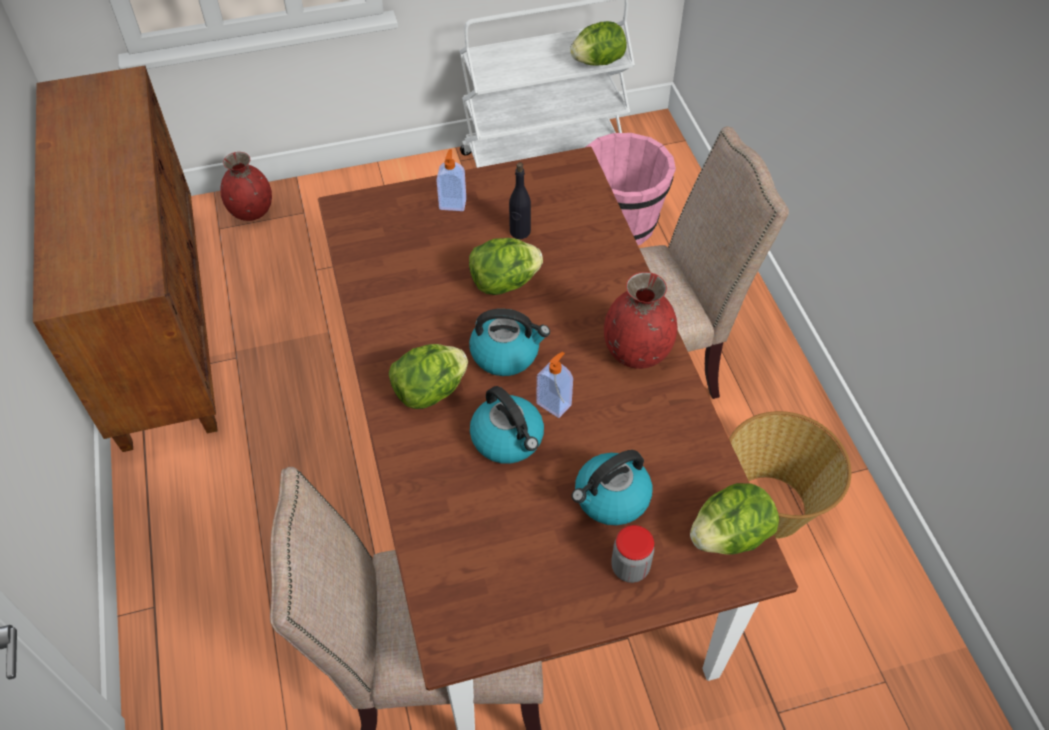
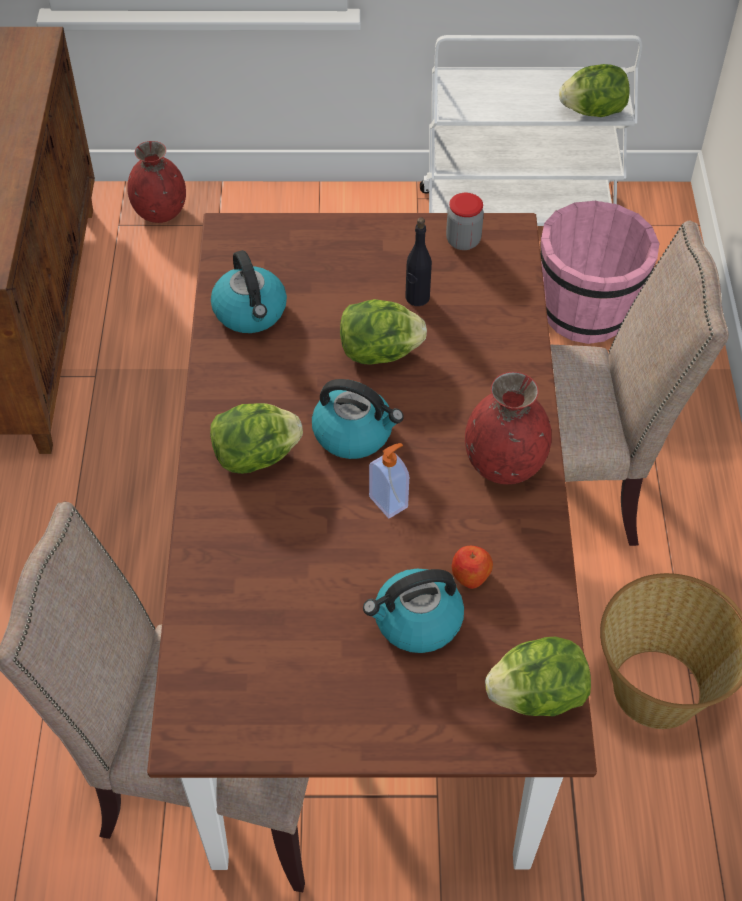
camera: 15 degrees right, 0 degrees up
(453, 203) = (352, 249): soap dispenser -> none
(508, 439) = (324, 529): kettle -> kettle (251, 312)
(630, 567) = (411, 702): jar -> jar (463, 241)
(641, 449) = (470, 575): none -> apple

